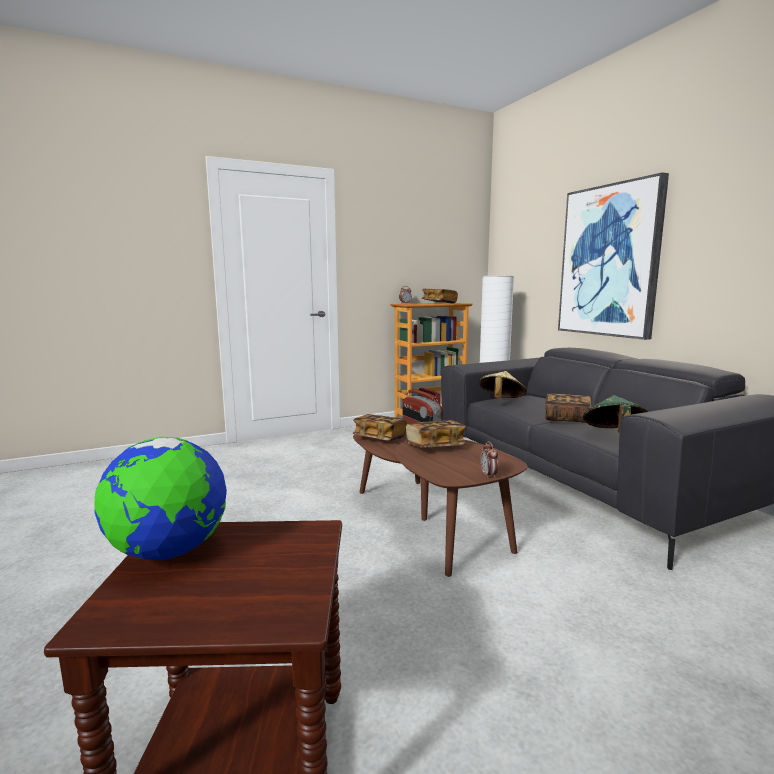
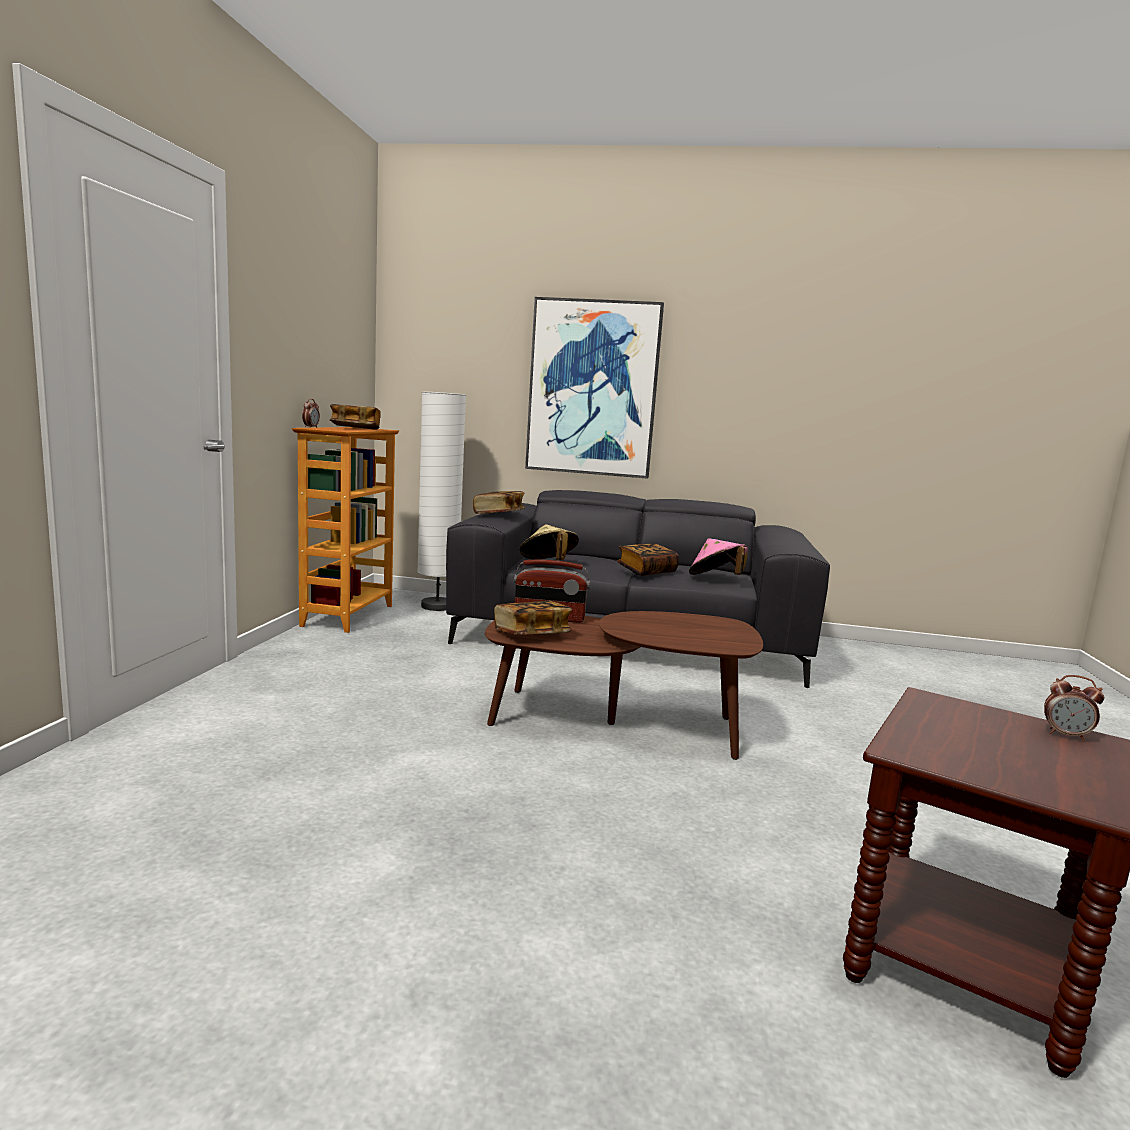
camera: 55 degrees left, 0 degrees up
(169, 552) = (956, 759): globe -> none
(435, 446) = (639, 624): book -> book (498, 514)
(488, 475) = (749, 636): alarm clock -> alarm clock (1066, 735)
(613, 434) = (715, 578): green hat -> pink hat

